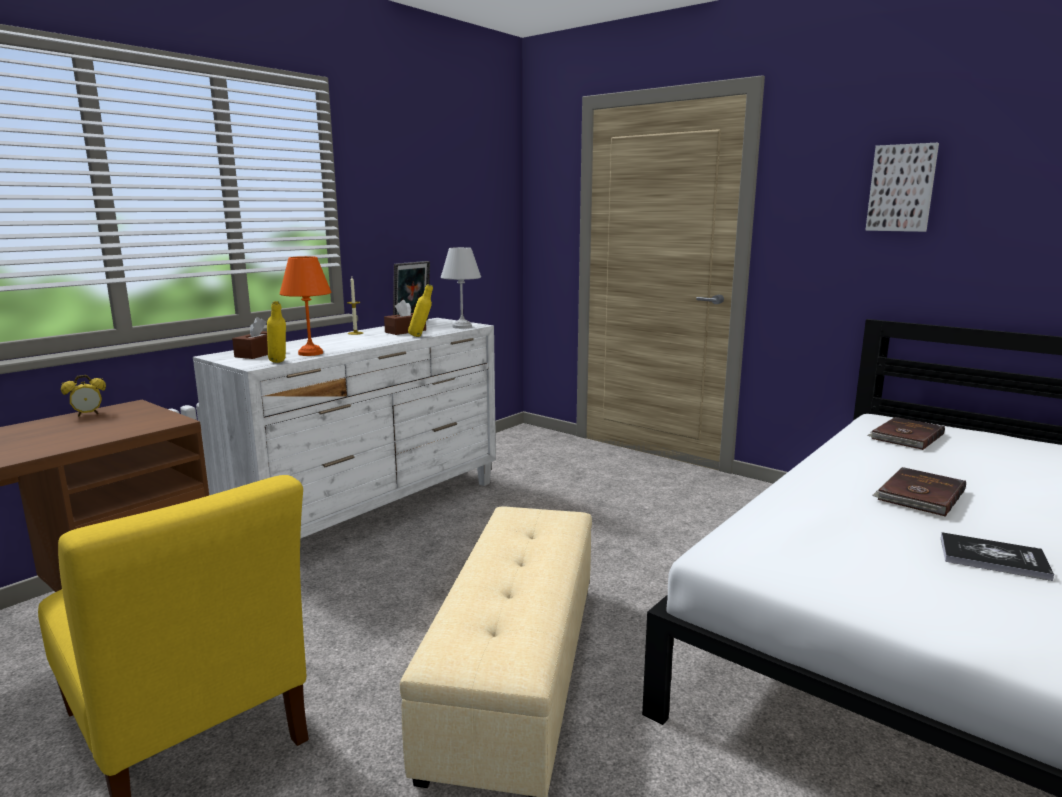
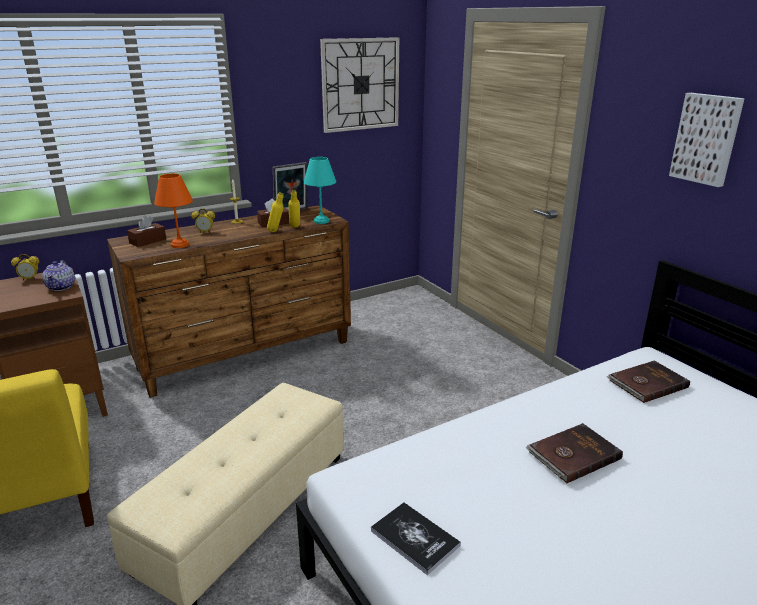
camera: 20 degrees right, 10 degrees up
(153, 416) = (61, 287): none -> teapot
(279, 363) = (148, 254): yellow bottle -> yellow bottle (295, 228)
(328, 343) = (205, 232): none -> alarm clock
(373, 513) = (247, 355): white dresser -> brown dresser
(462, 327) = (321, 221): white table lamp -> turquoise table lamp
(465, 180) = (360, 84): none -> wall clock
(993, 558) = (556, 536): book -> book (414, 538)

